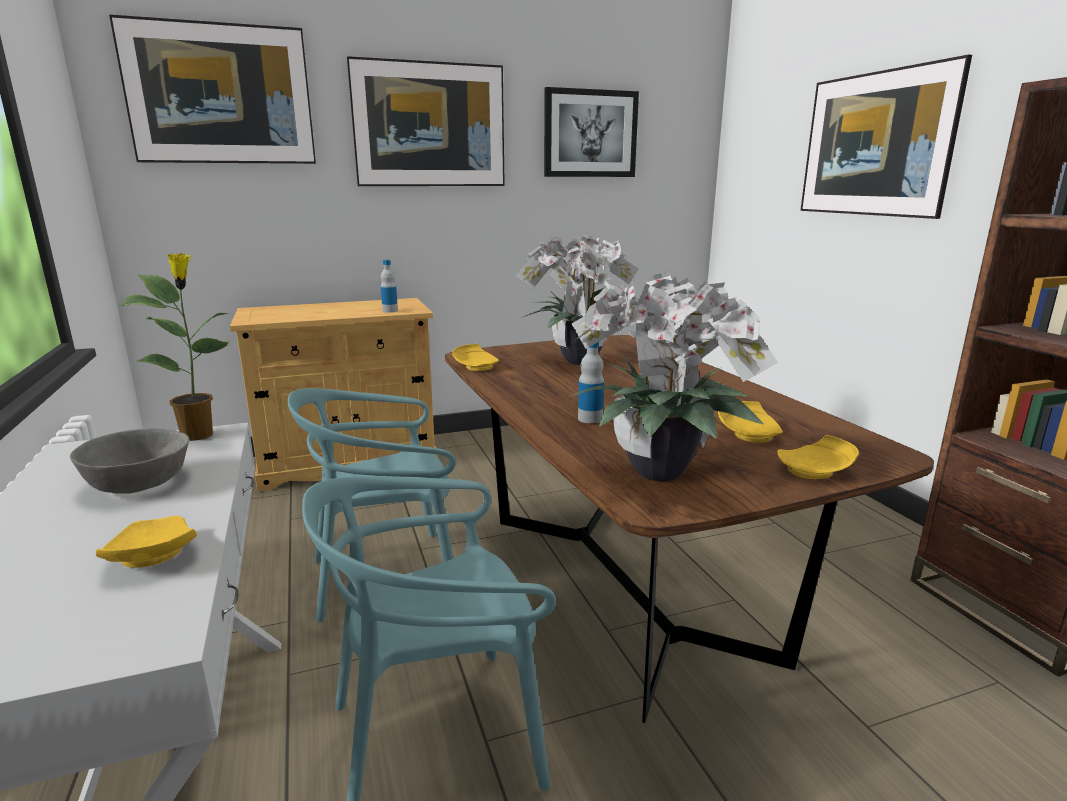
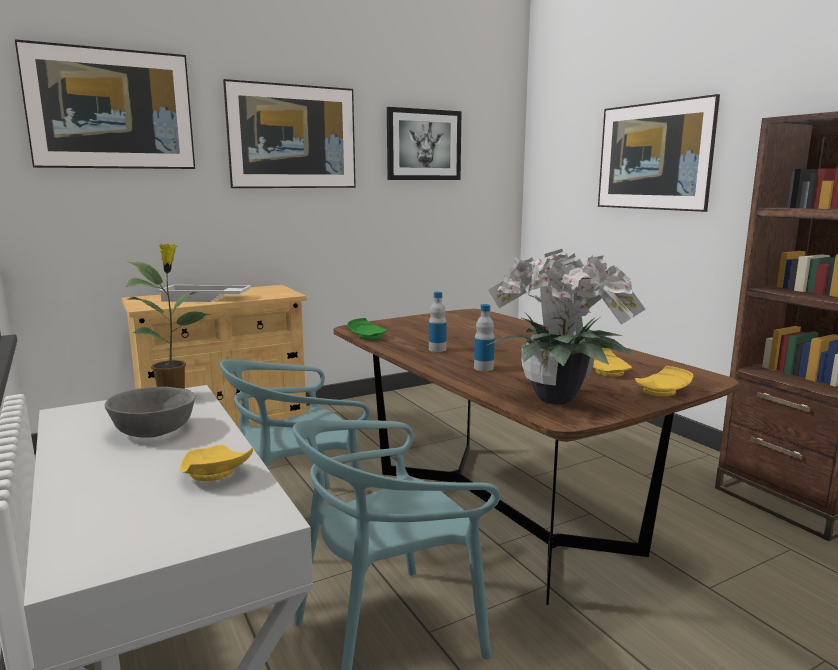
camera: 10 degrees left, 5 degrees down
(320, 313) = (205, 299): none -> white tray
(390, 311) = (267, 295): bottle -> bottle (437, 349)
(476, 366) = (367, 336): yellow plate -> green plate
(576, 361) = (446, 329): potted plant -> none

